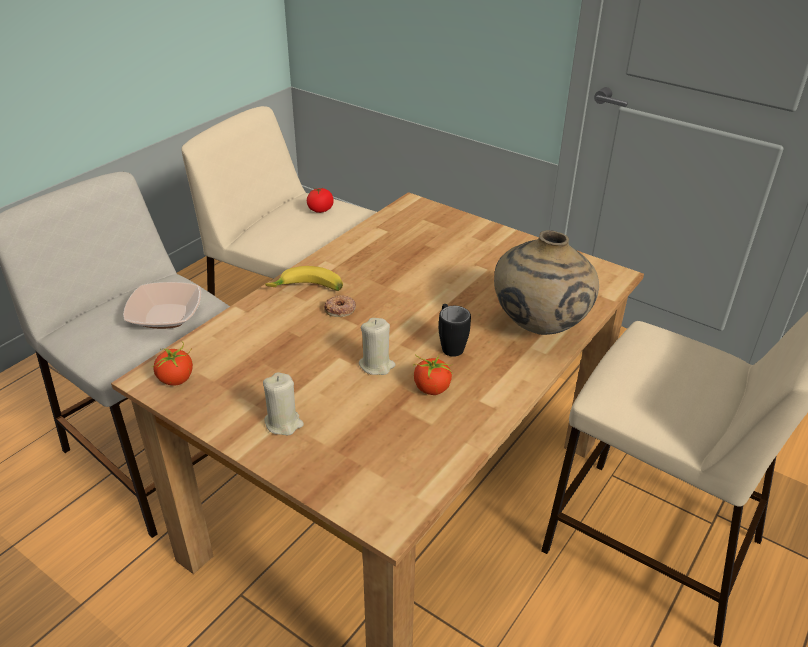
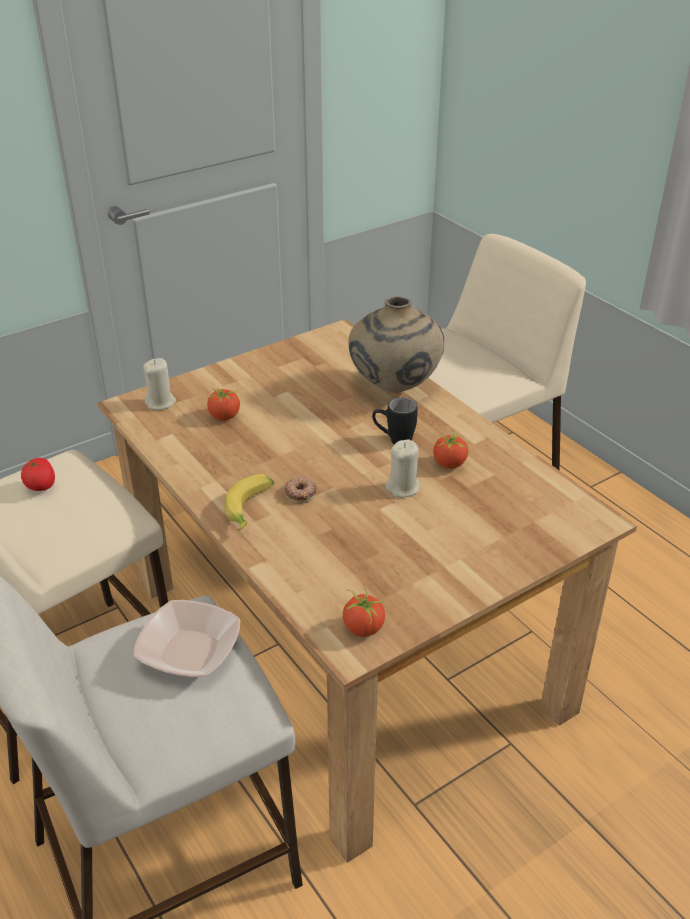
camera: 70 degrees left, 0 degrees up
(283, 423) = (463, 559): beige candle -> beige candle (160, 402)
(426, 248) = (225, 416): none -> tomato

